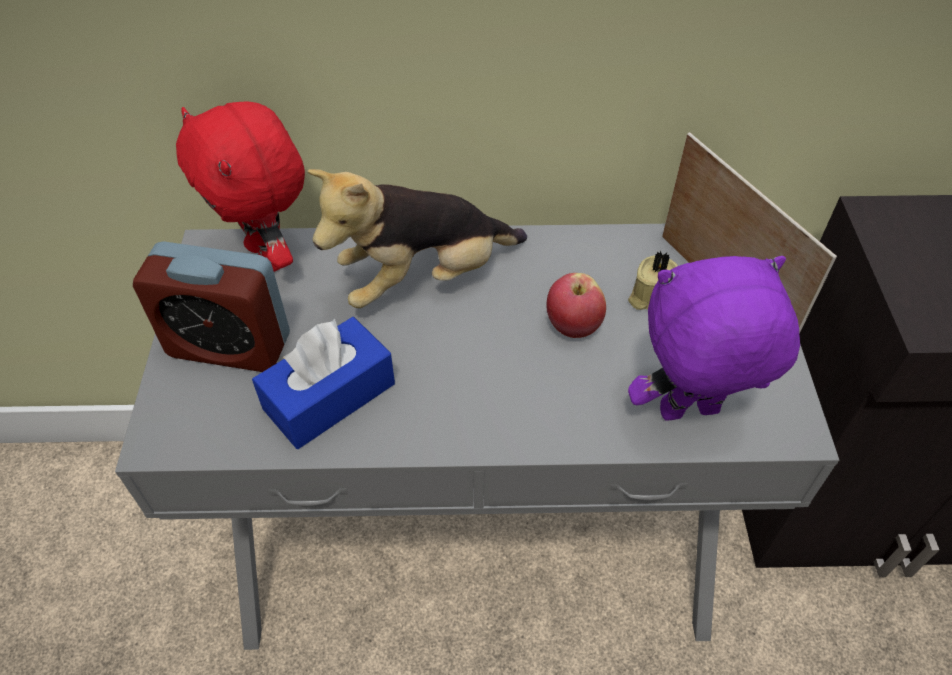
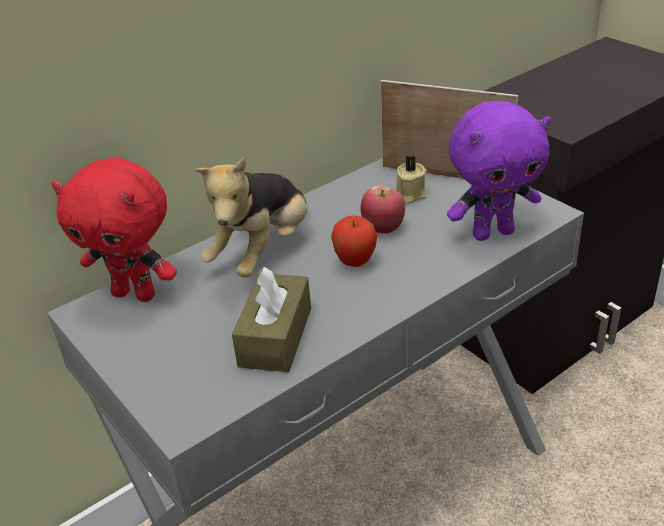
camera: 35 degrees left, 15 degrees down
(229, 346) = (169, 351): alarm clock -> none
(329, 396) = (275, 337): blue tissue box -> brown tissue box
(497, 353) = (355, 262): none -> apple
(688, 414) = (492, 233): purple plush toy -> purple plush toy turned 150 degrees counterclockwise

